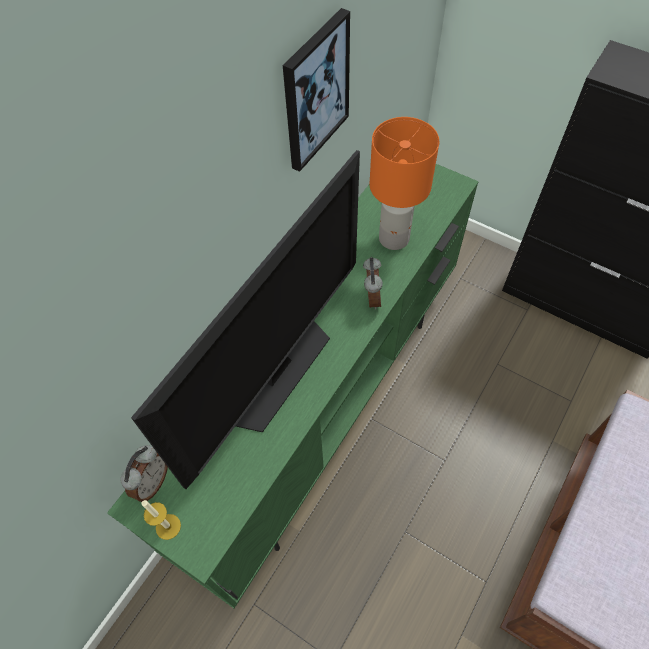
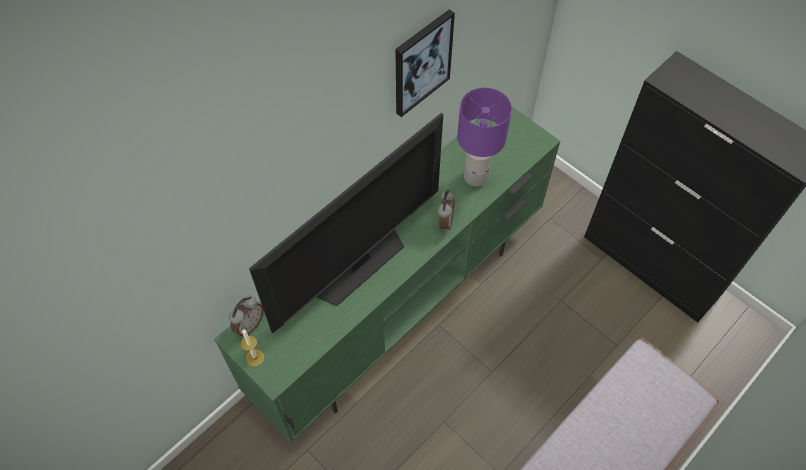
camera: 10 degrees right, 0 degrees up
(395, 238) = (477, 176): orange table lamp -> purple table lamp

